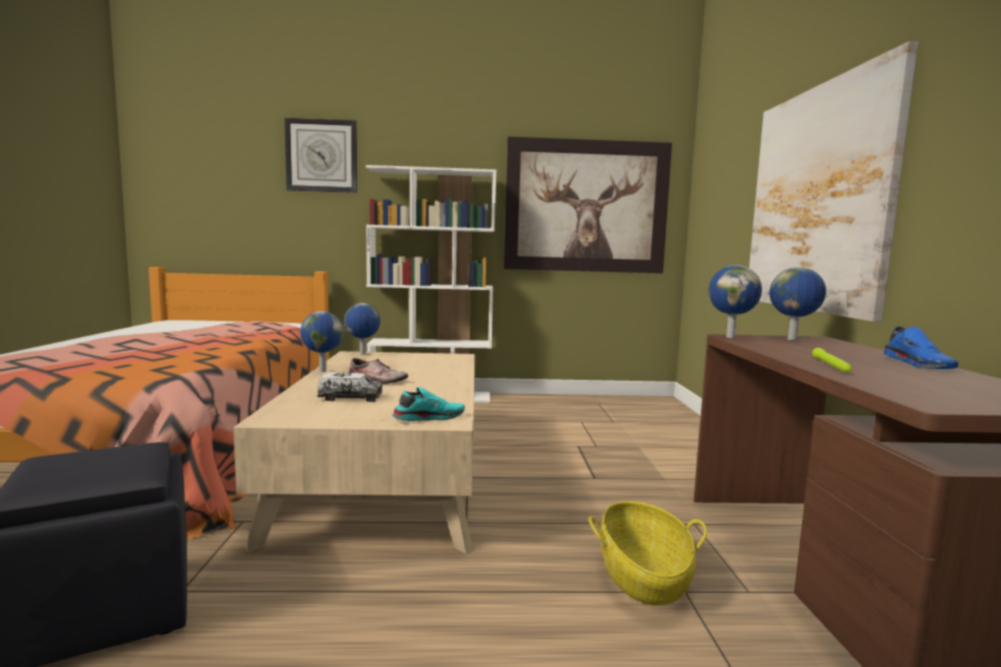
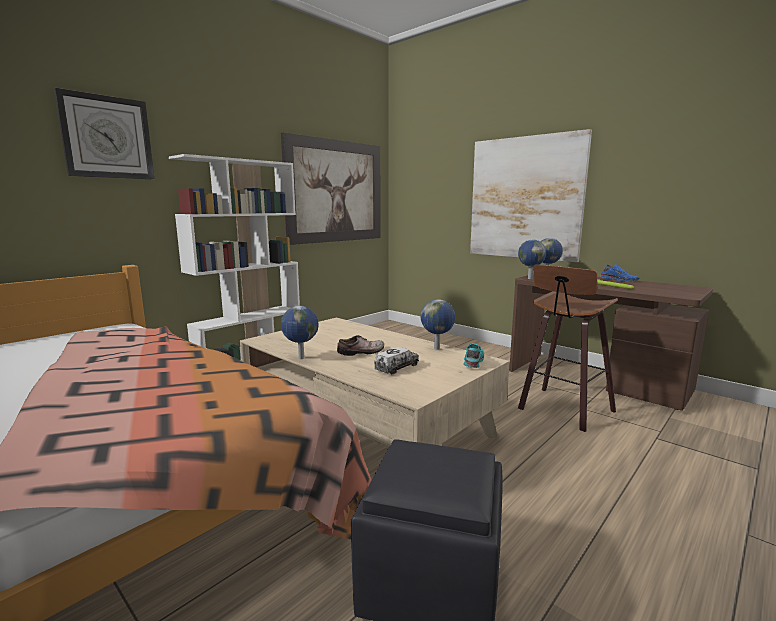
camera: 45 degrees left, 5 degrees up
(362, 354) = (270, 338): globe -> globe (437, 348)
(643, 577) = (563, 410): basket -> stool

